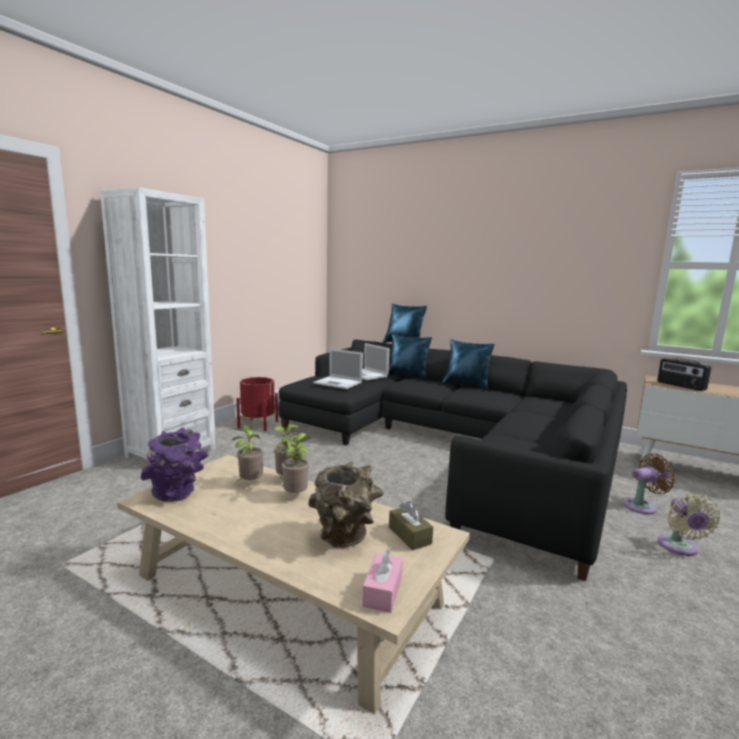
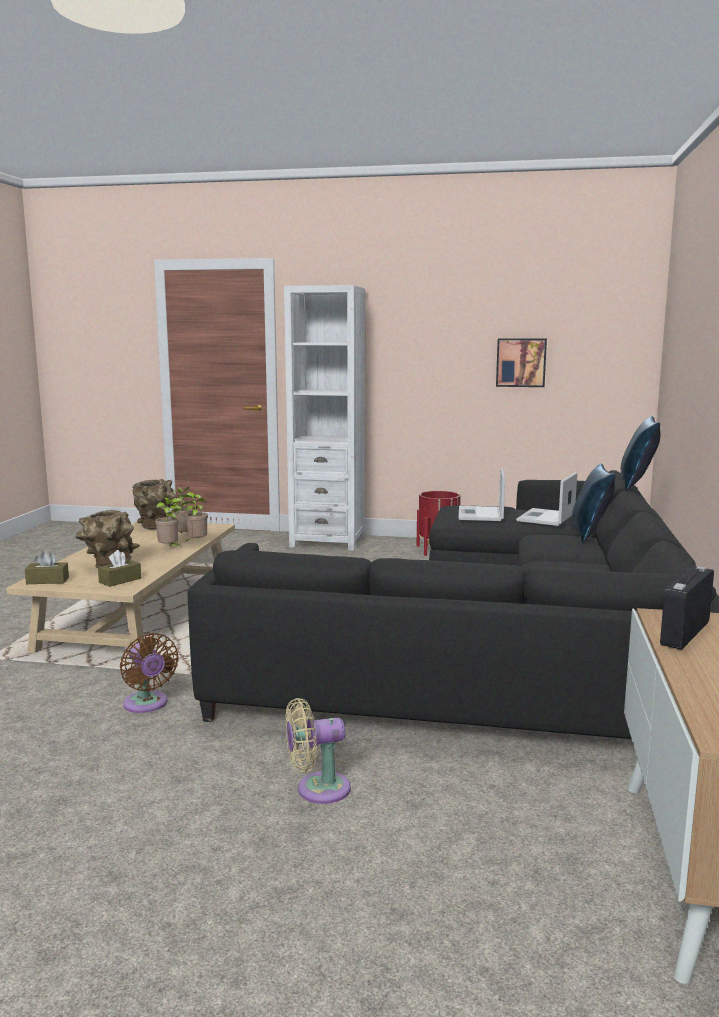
camera: 70 degrees right, 0 degrees up
(178, 494) = (155, 527): purple vase -> brown vase
(270, 273) = (521, 362): none -> picture
(382, 591) = (47, 581): pink tissue box -> brown tissue box
(466, 385) = (606, 563): blue pillow -> none
(642, 506) = (440, 774): brown fan -> brown fan (147, 705)

